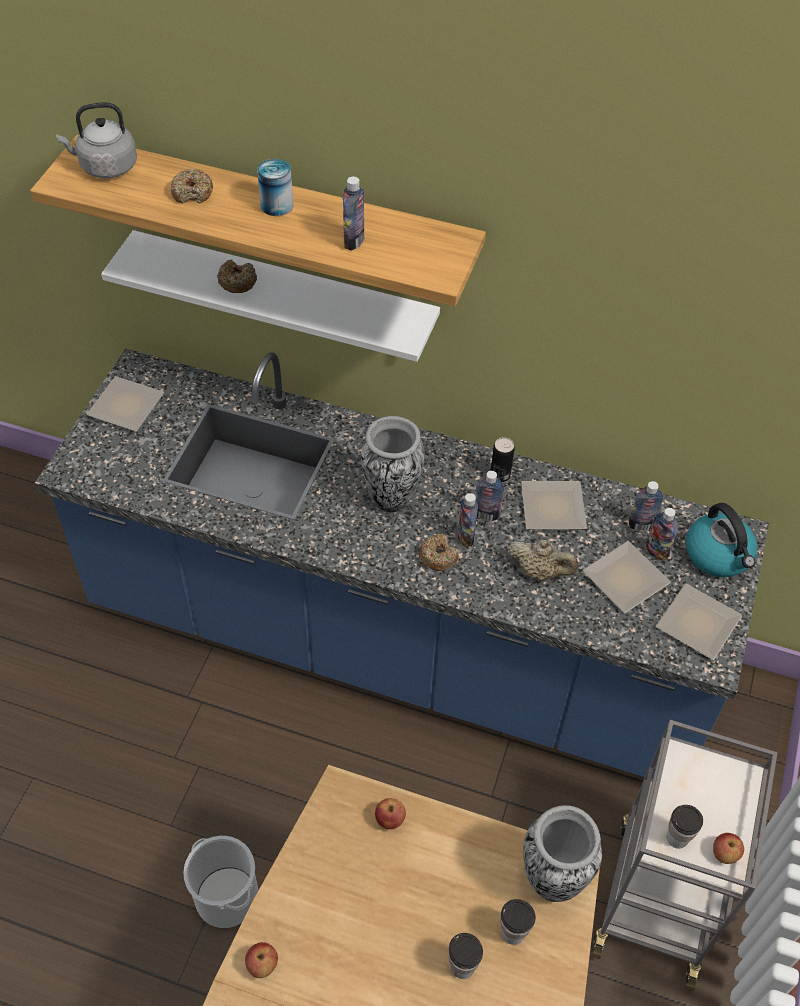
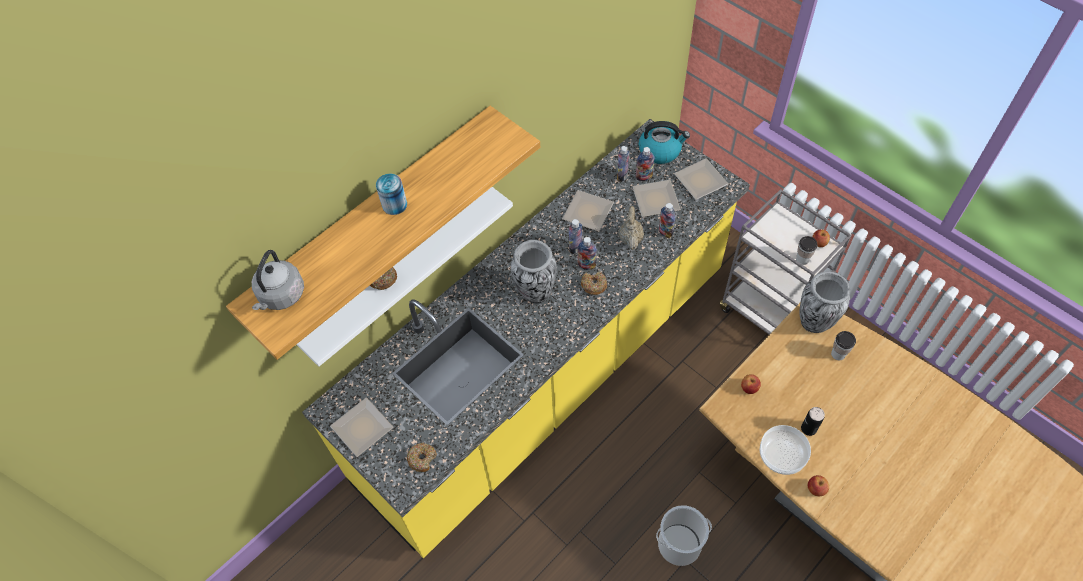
camera: 60 degrees left, 5 degrees up
(193, 193) = (348, 249): donut -> donut (422, 458)
(299, 898) = (781, 455): none -> bowl
(354, 241) = (458, 174): bottle -> bottle (665, 232)
(395, 643) = (547, 377): blue counter -> yellow counter
(462, 966) = (849, 386): cup -> none
(500, 475) = (548, 228): can -> can (808, 428)
(539, 571) = (630, 238): beige teapot -> beige teapot turned 45 degrees counterclockwise

